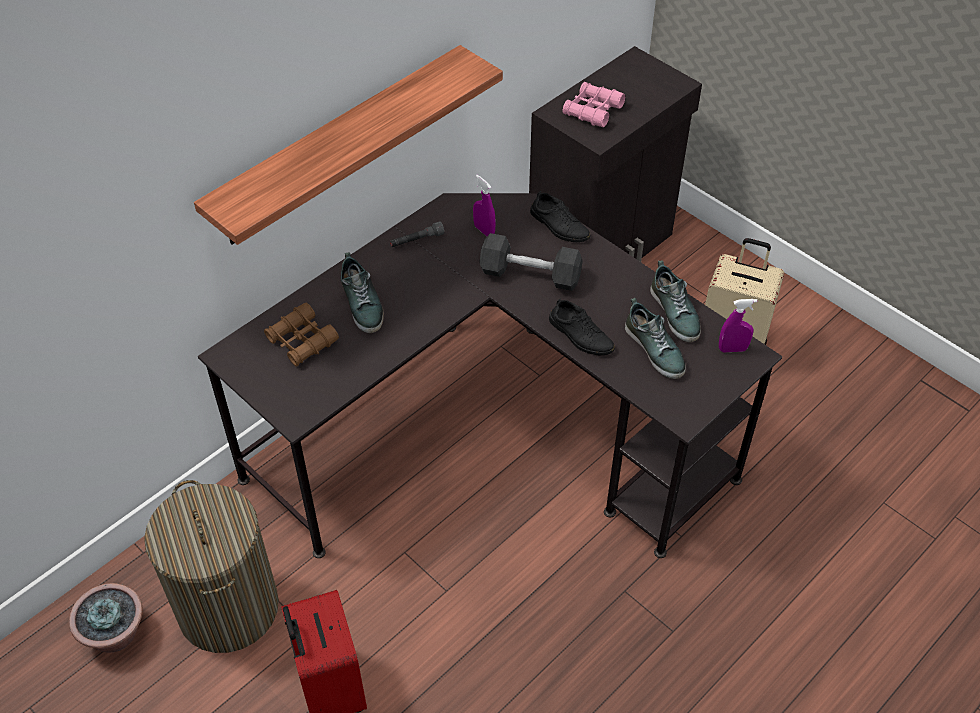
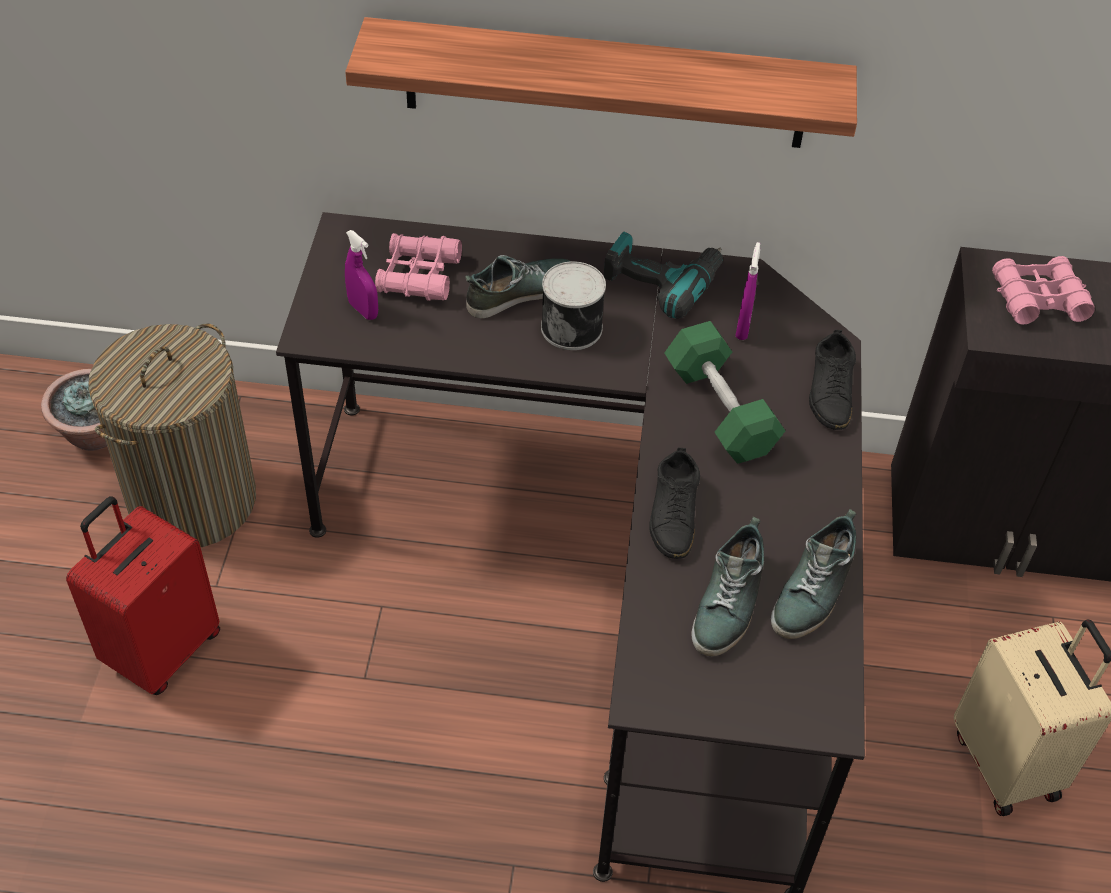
camera: 50 degrees right, 0 degrees up
(302, 341) = (418, 276): brown binoculars -> pink binoculars
(363, 304) = (520, 292): shoe -> shoe turned 150 degrees counterclockwise
(412, 297) = (573, 327): none -> can
(416, 240) = (661, 280): grey flashlight -> power drill
(530, 274) = (720, 409): black dumbbell -> green dumbbell
(732, 349) = (816, 690): purple spray bottle -> purple spray bottle (363, 310)

